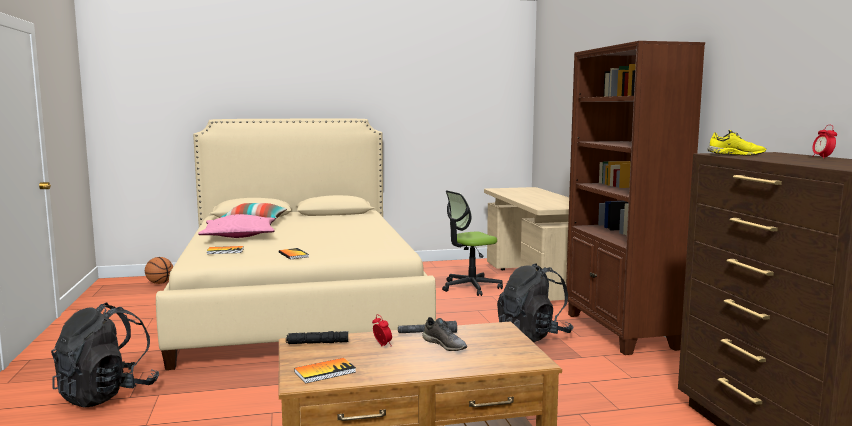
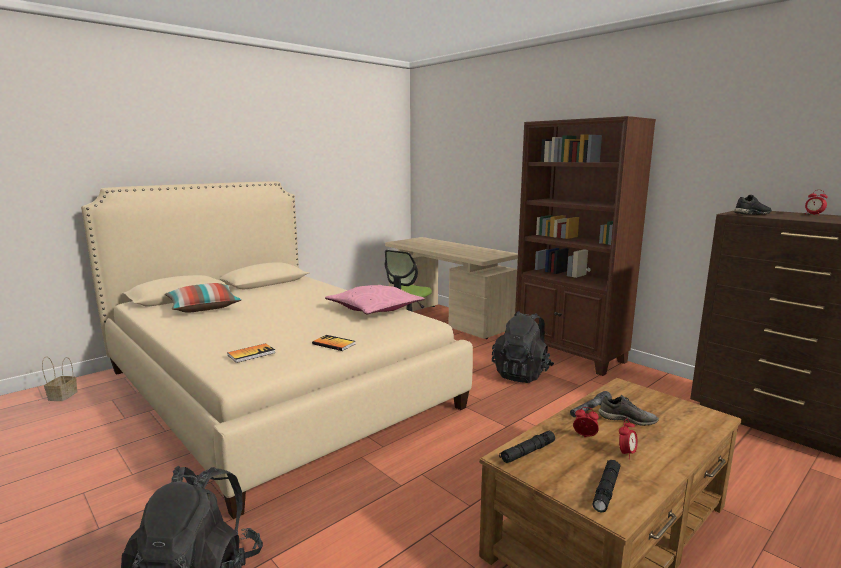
camera: 30 degrees left, 5 degrees up
(160, 283) = (63, 395): basketball -> basket
(239, 236) = (222, 329): pink pillow -> pink pillow (374, 309)
(325, 372) = (606, 490): book -> black flashlight
(390, 360) = (626, 453): none -> alarm clock
(736, 154) = (751, 214): yellow shoe -> black shoe

